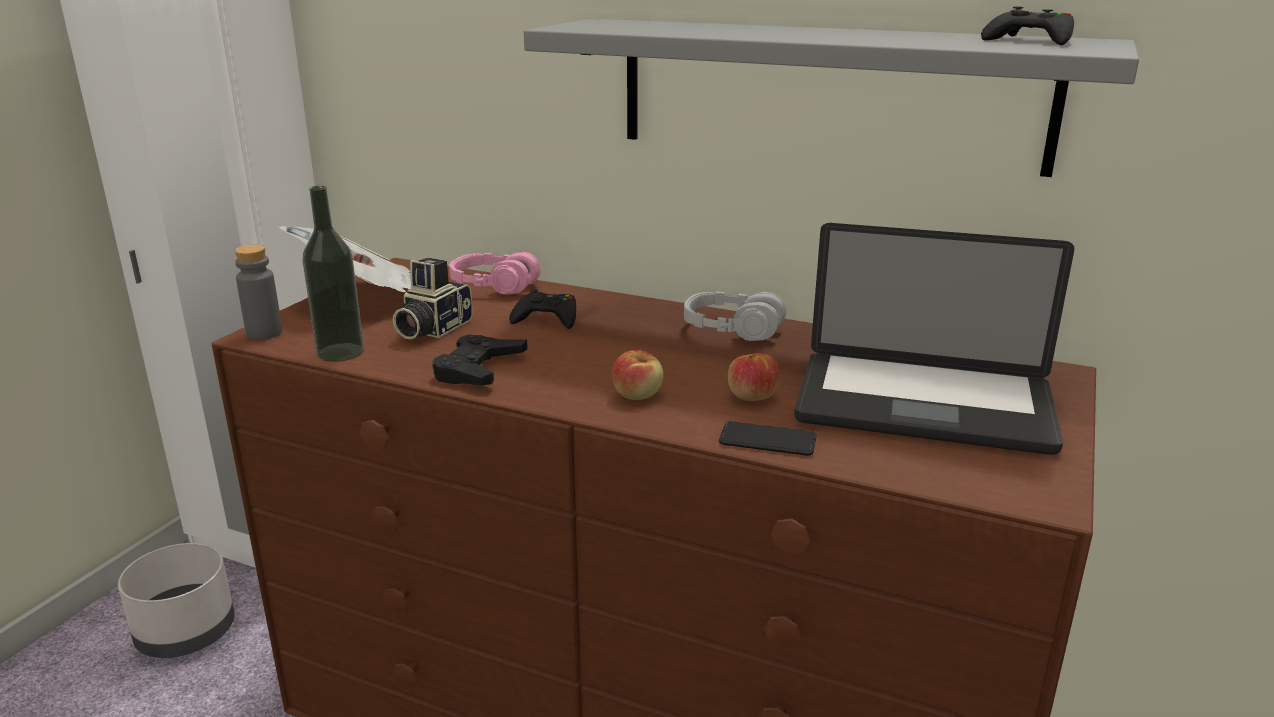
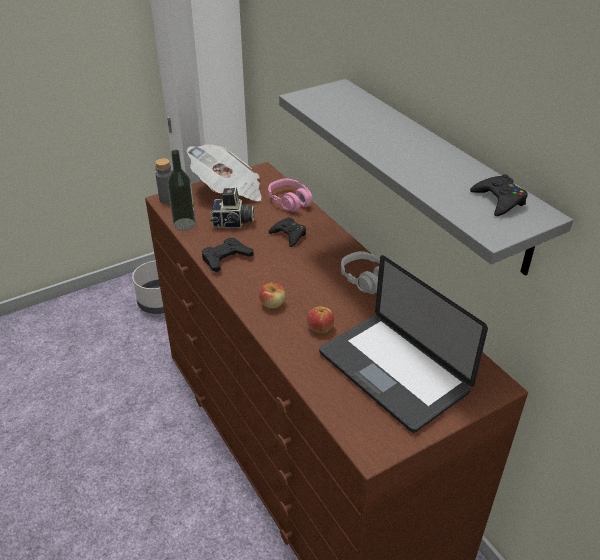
camera: 35 degrees right, 15 degrees up
(431, 329) = (233, 223): camera -> camera turned 150 degrees counterclockwise
(767, 440) = (294, 357): phone -> none

